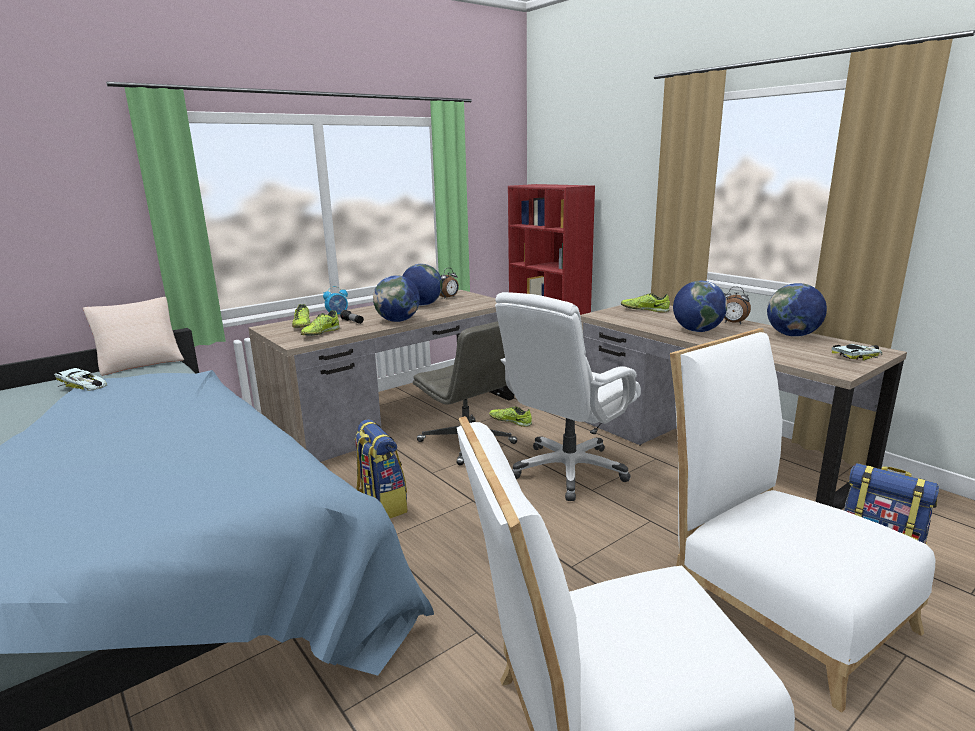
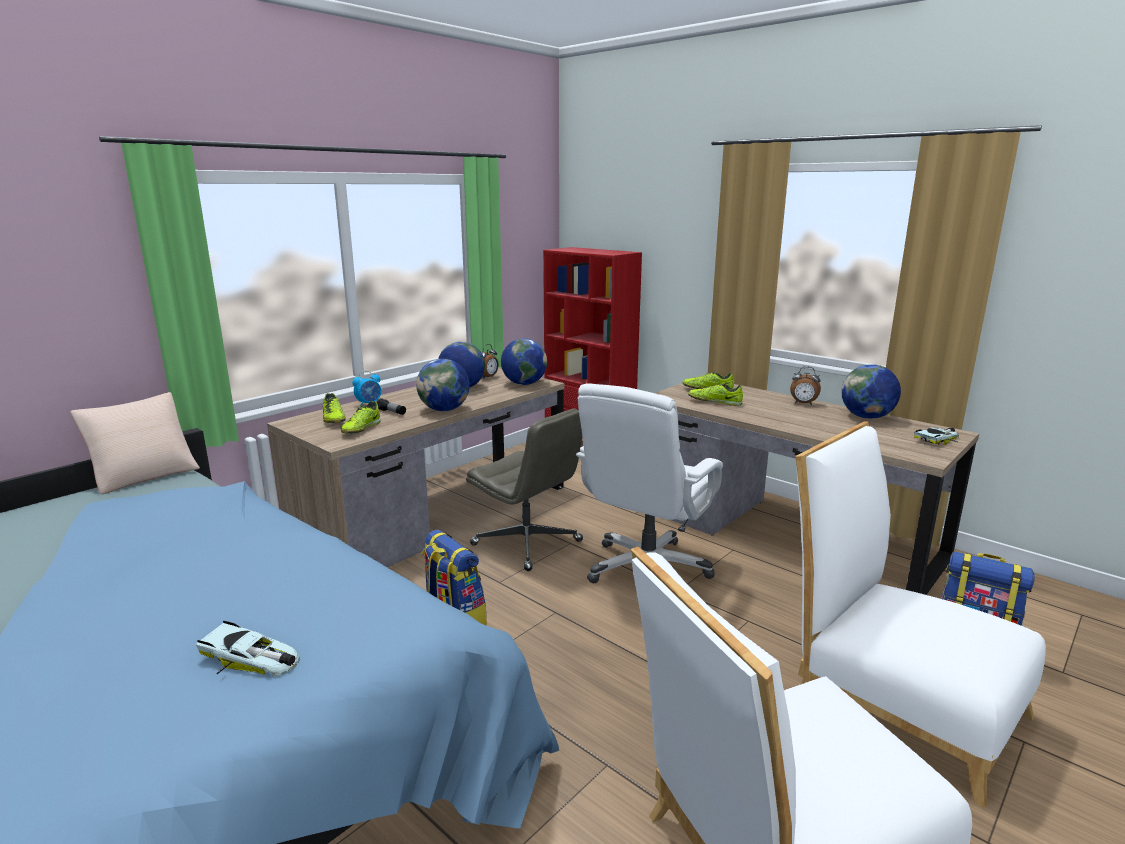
camera: 10 degrees left, 0 degrees up
(82, 384) = (87, 509): toy car -> toy car (251, 658)
(510, 421) = (567, 515): shoe -> shoe (715, 402)
(697, 331) = (772, 414): globe -> globe (524, 384)

